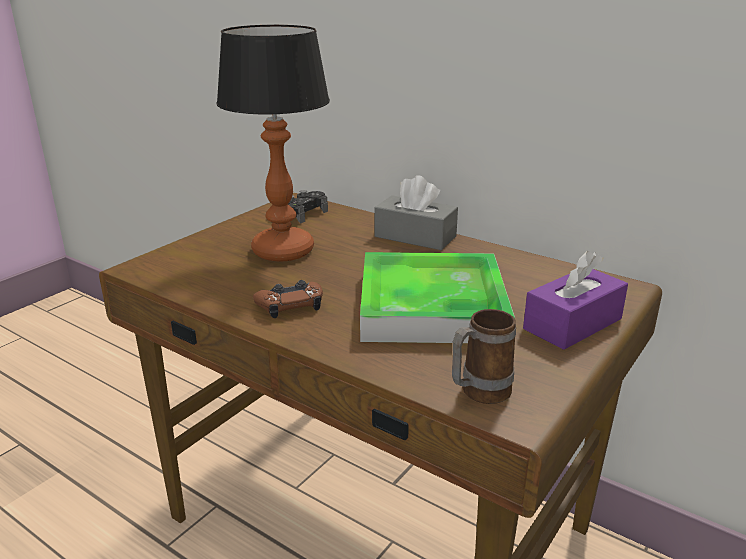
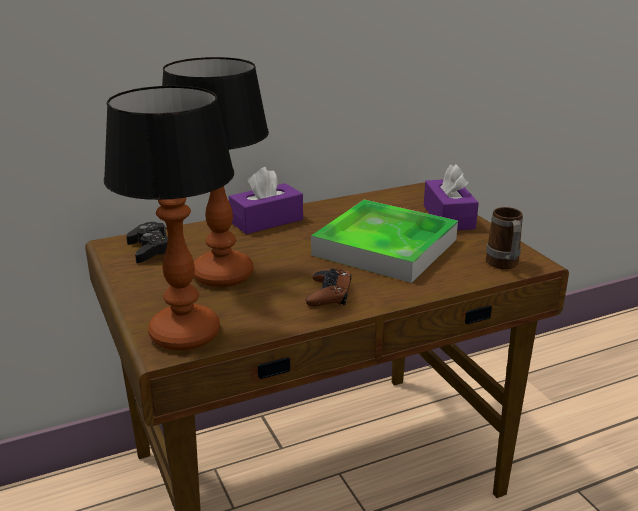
camera: 60 degrees left, 0 degrees up
(168, 267) = (186, 333): none -> table lamp
(415, 236) = (266, 221): grey tissue box -> purple tissue box

